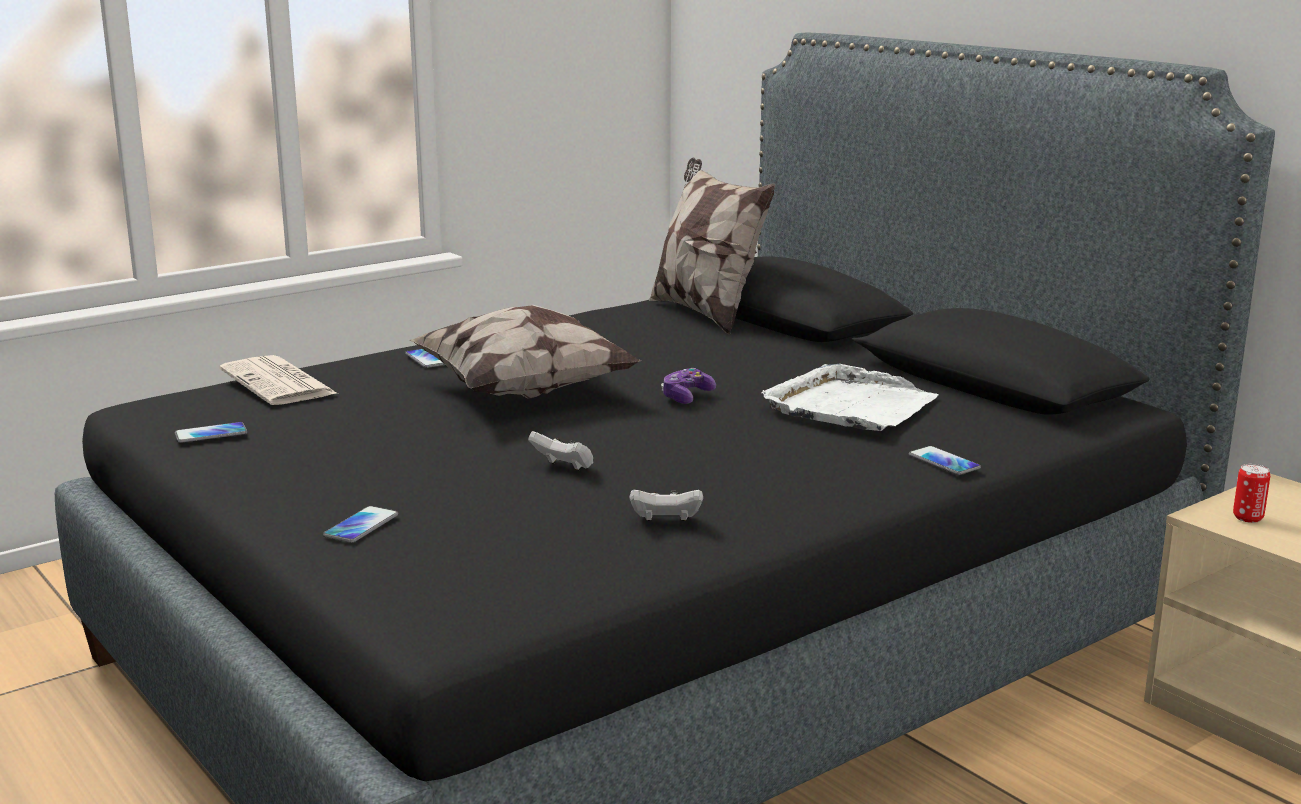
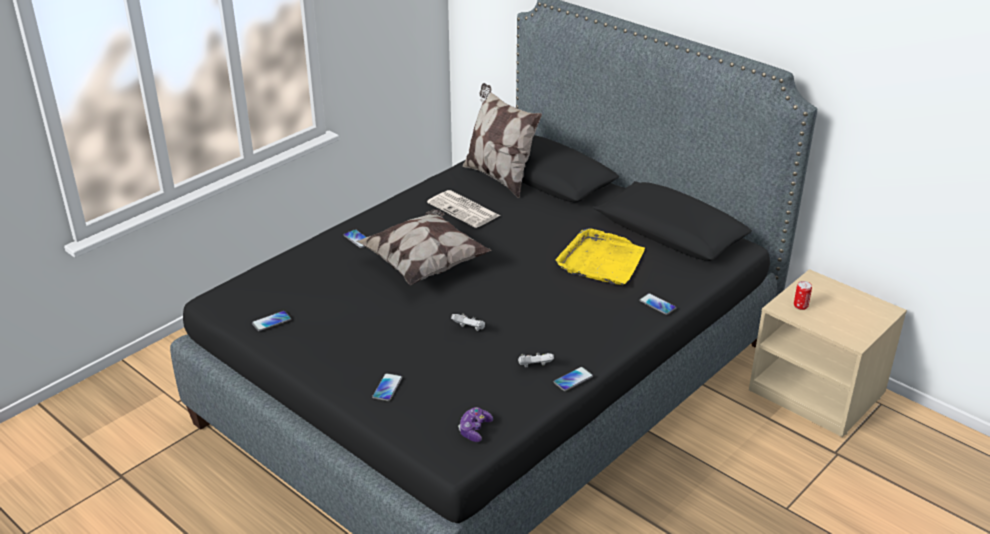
camera: 10 degrees left, 15 degrees up
(279, 383) = (287, 272): newspaper -> newspaper (464, 210)
(686, 397) = (513, 261): game controller -> game controller (474, 430)
(737, 544) = (573, 379): none -> phone
(851, 406) = (601, 261): white tray -> yellow tray

